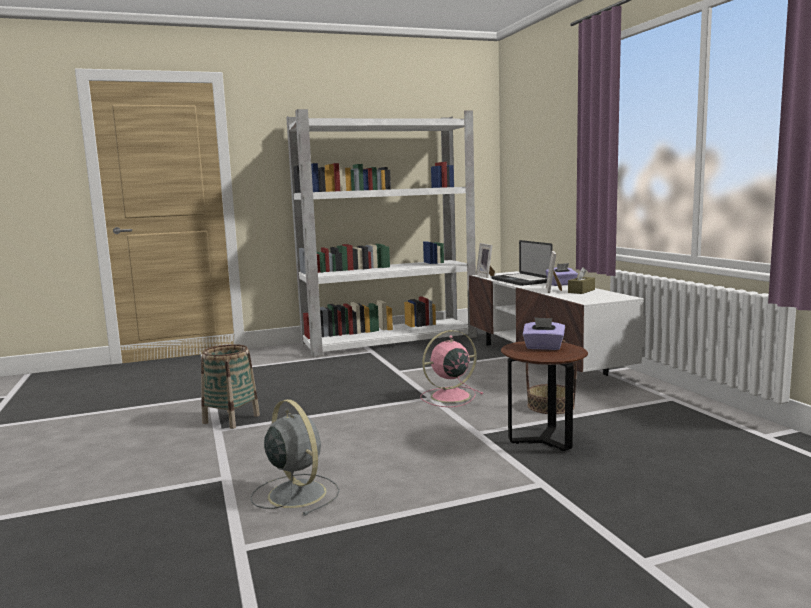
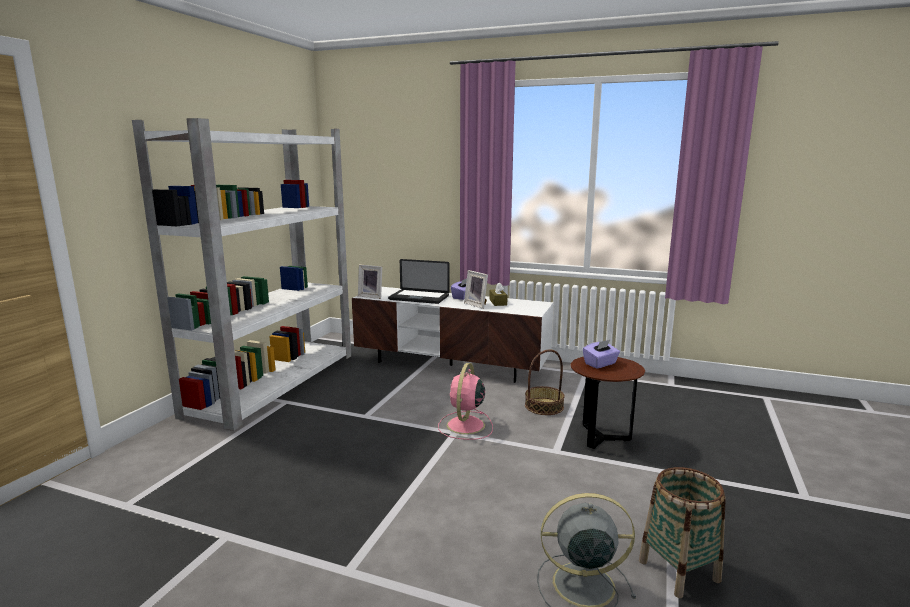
camera: 50 degrees left, 5 degrees up
(231, 419) = (329, 549): basket -> basket (678, 570)

